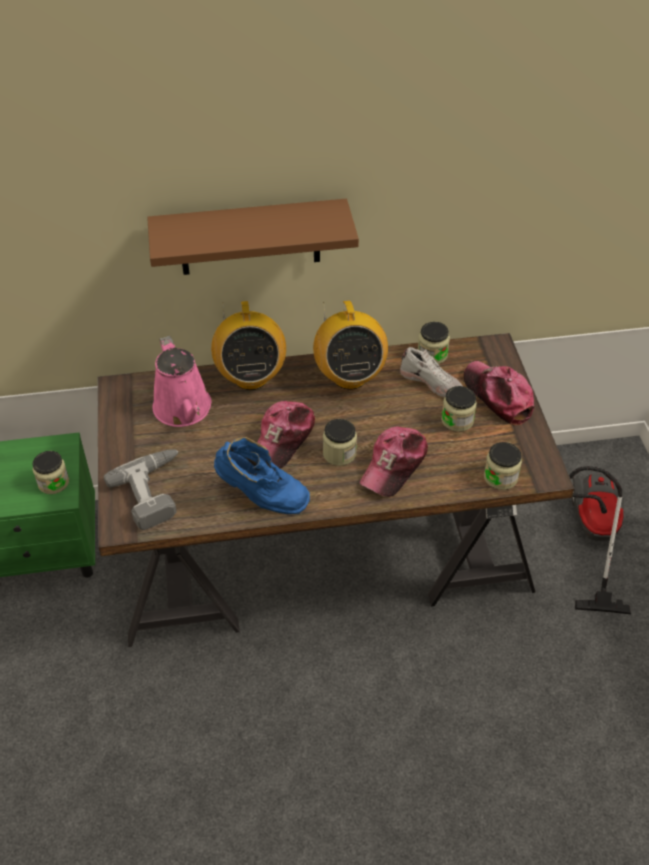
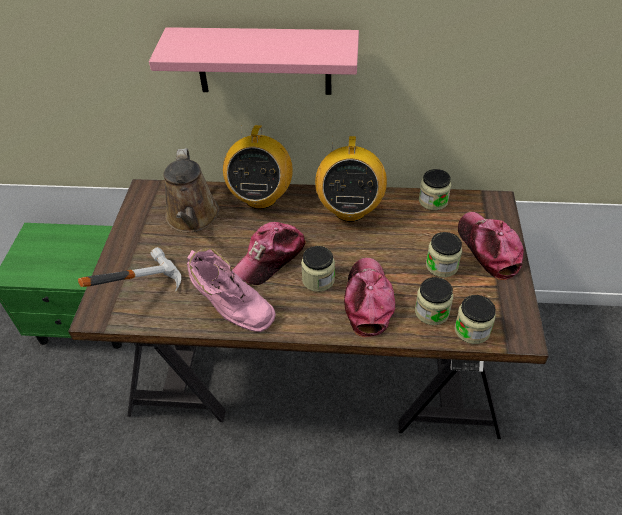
camera: 15 degrees right, 0 degrees up
(53, 482) = (84, 265): jar -> jar (432, 312)
(155, 492) = (138, 288): power drill -> hammer
(184, 410) = (192, 218): pink watering can -> brown watering can
(250, 237) = (264, 61): brown shelf -> pink shelf
(261, 497) = (231, 309): blue boot -> pink boot
(394, 466) = (367, 300): cap -> cap turned 135 degrees clockwise
(431, 382) = (426, 226): white shoe -> none
(590, 536) = (564, 394): vacuum cleaner -> none

